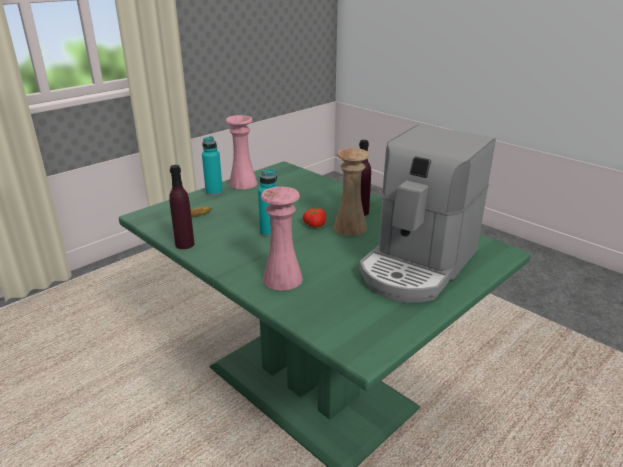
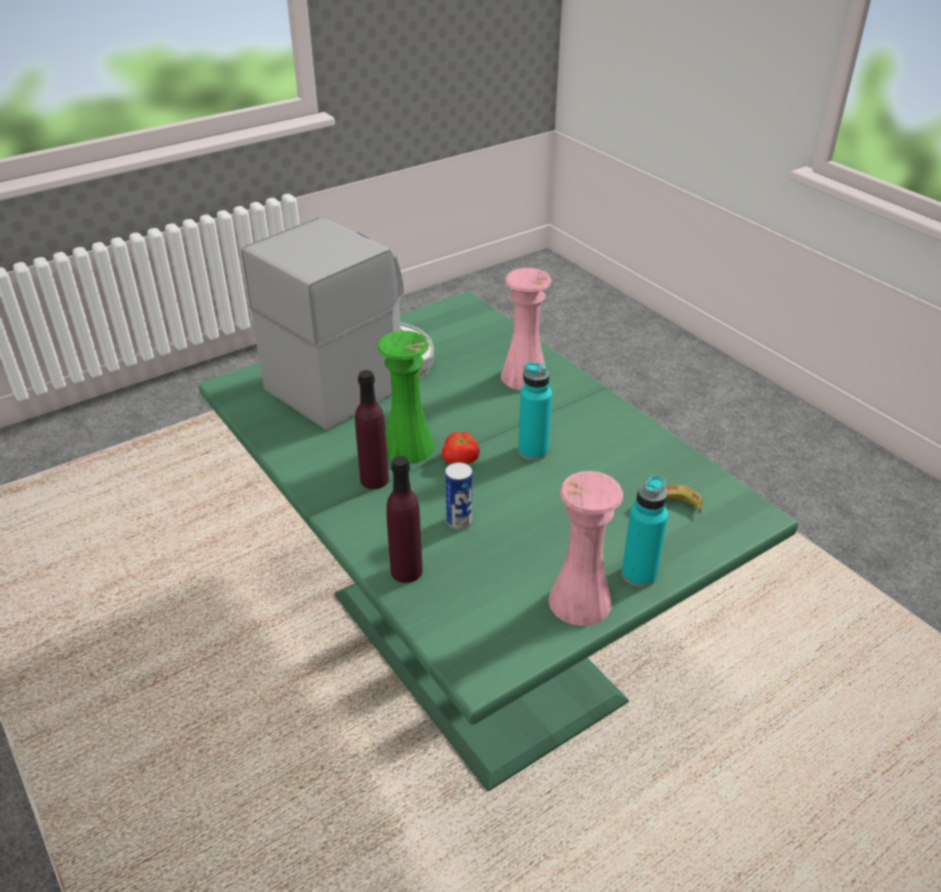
camera: 170 degrees left, 10 degrees up
(185, 244) = (657, 441): purple bottle -> purple bottle (406, 571)
(305, 201) = (459, 522): none -> can
(350, 228) = (408, 447): beige vase -> green vase

